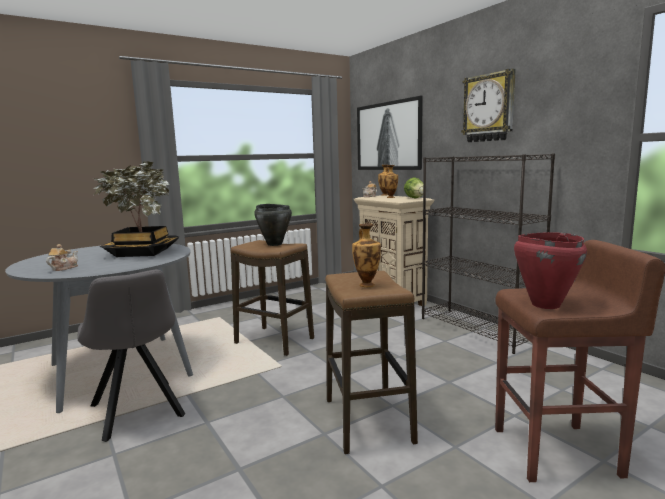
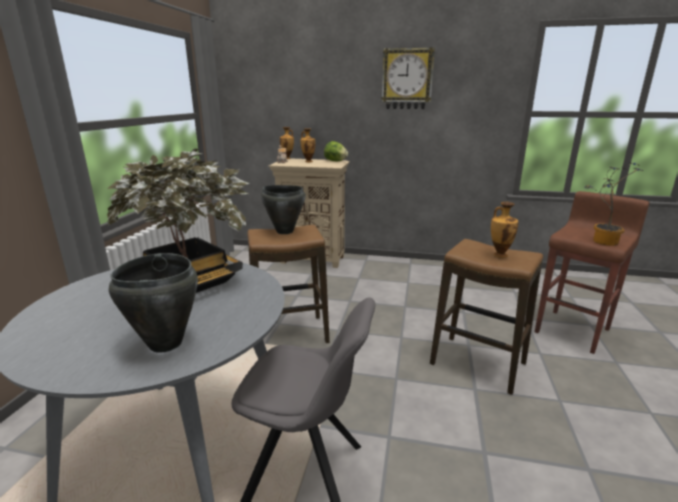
camera: 45 degrees left, 10 degrees up
(64, 268) = (165, 344): teapot -> black cooking pot
(388, 136) = (280, 96): picture -> none
(478, 329) = (410, 266): black bookcase -> none
(545, 305) = (601, 241): red cooking pot -> potted plant

